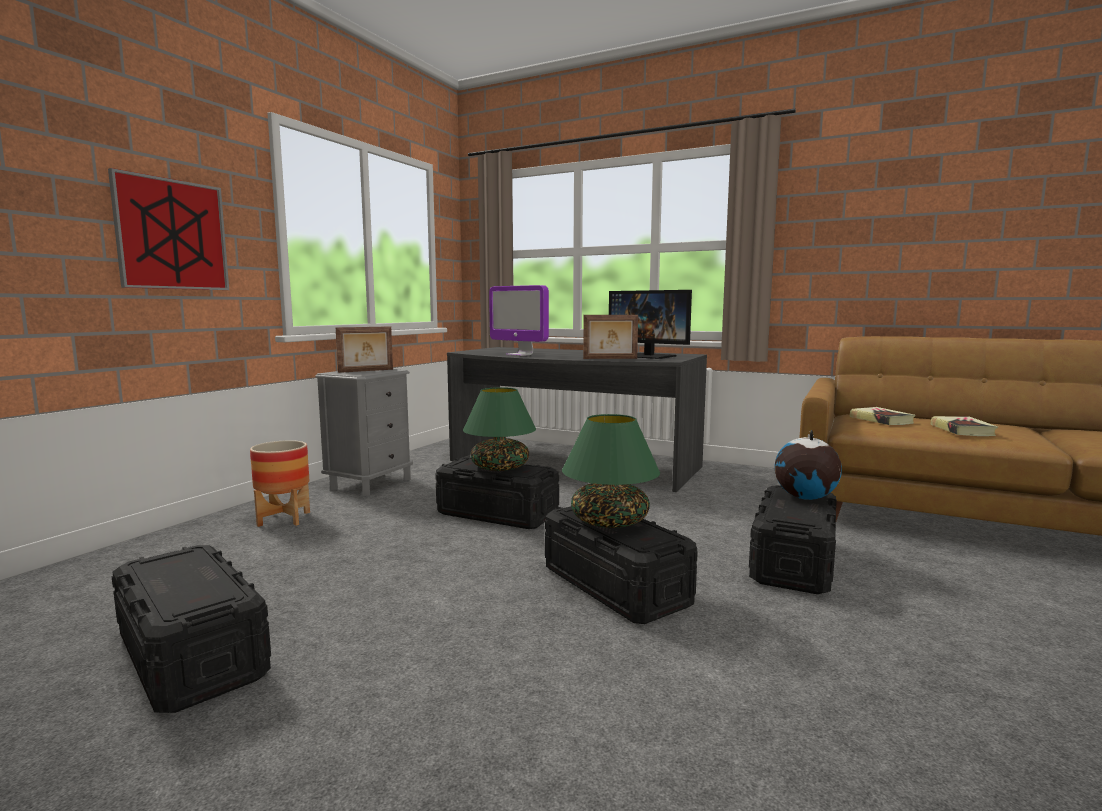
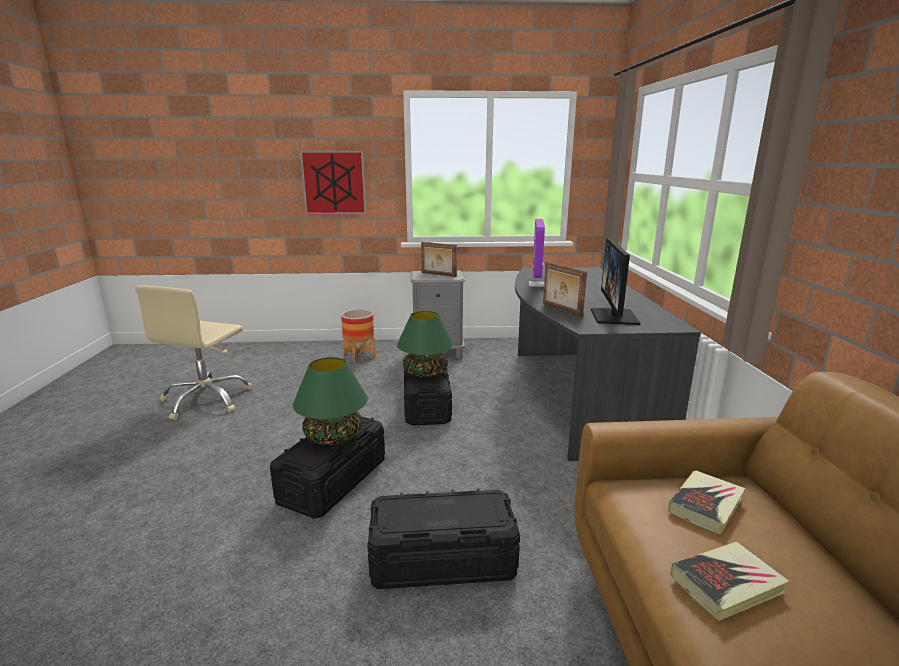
camera: 60 degrees right, 10 degrees up
(191, 655) = (206, 400): black storage box -> beige office chair
(805, 498) = (470, 514): globe -> none

